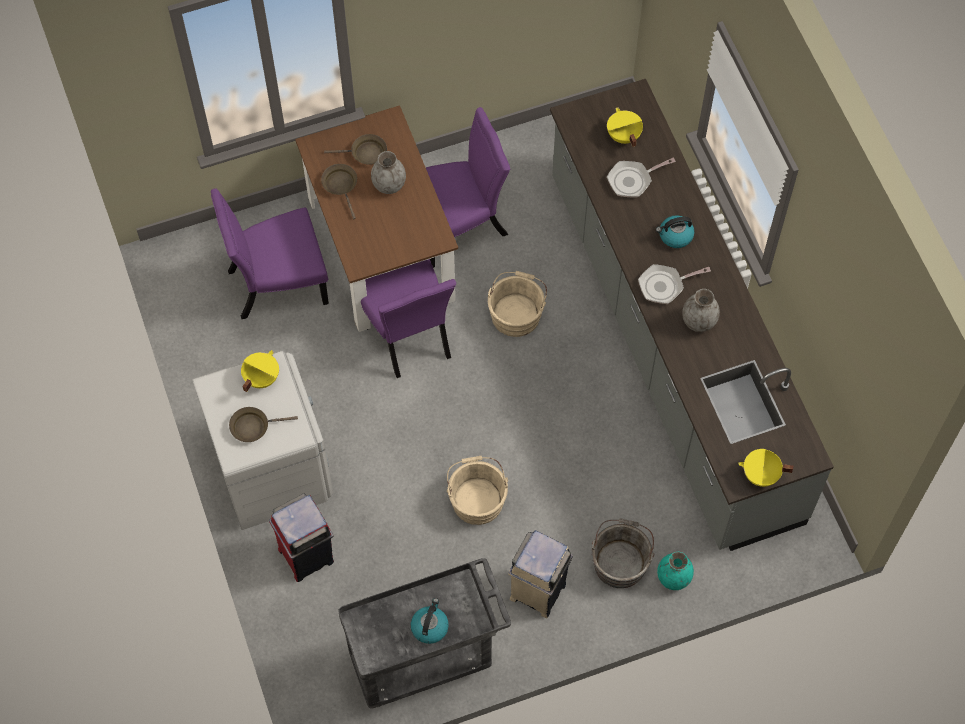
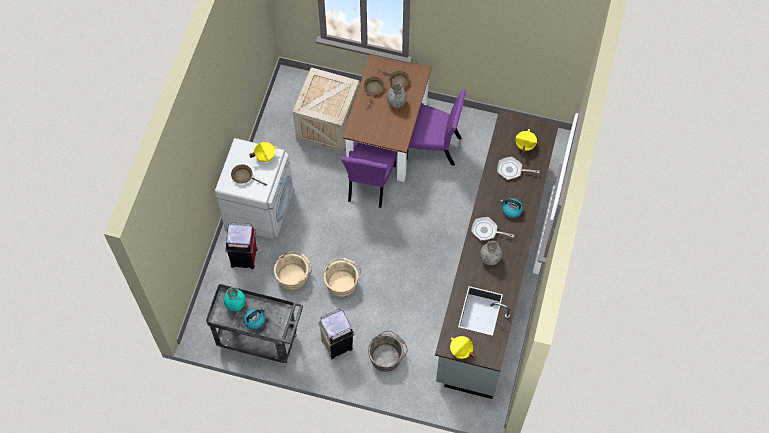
camera: 35 degrees right, 0 degrees up
(279, 283) = (327, 123): purple chair -> crate
(516, 312) = (429, 205): beige bucket -> beige bucket (293, 275)
(673, 578) = (406, 381): turquoise vase -> turquoise vase (235, 304)

